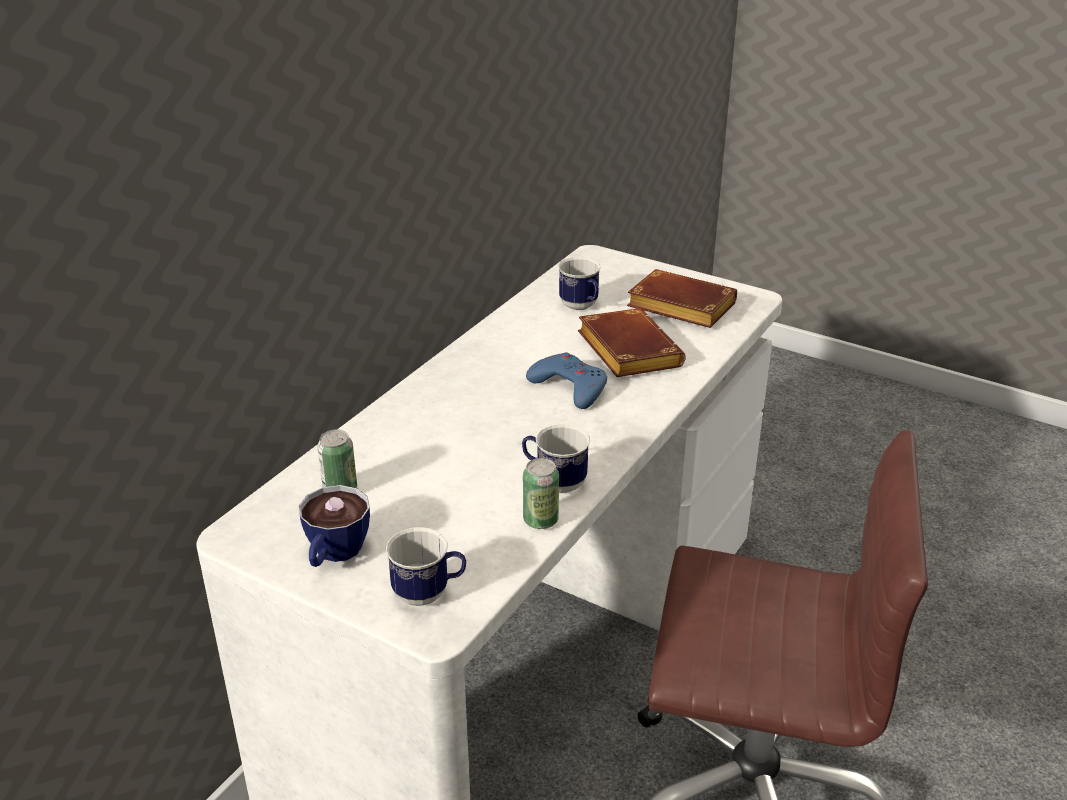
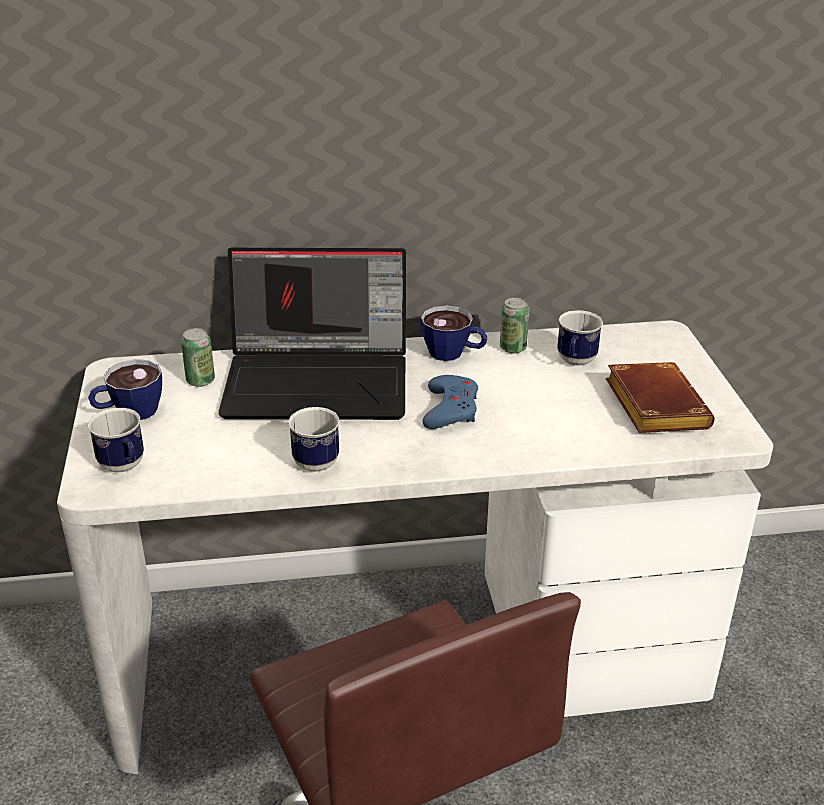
camera: 50 degrees right, 0 degrees up
(438, 427) = (320, 380): none -> laptop
(492, 348) = (454, 354): none -> cup
(540, 520) = (258, 474): can -> can (513, 348)
(625, 351) = (541, 410): brown book -> none

